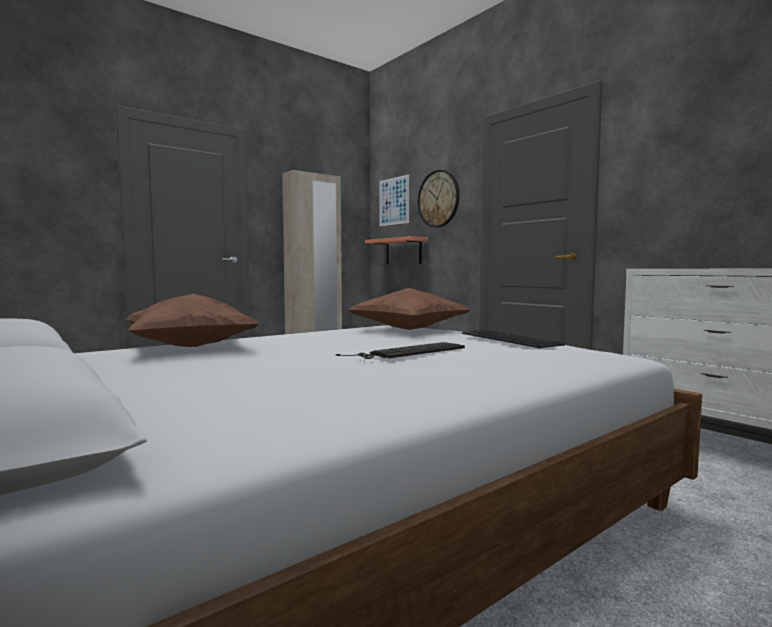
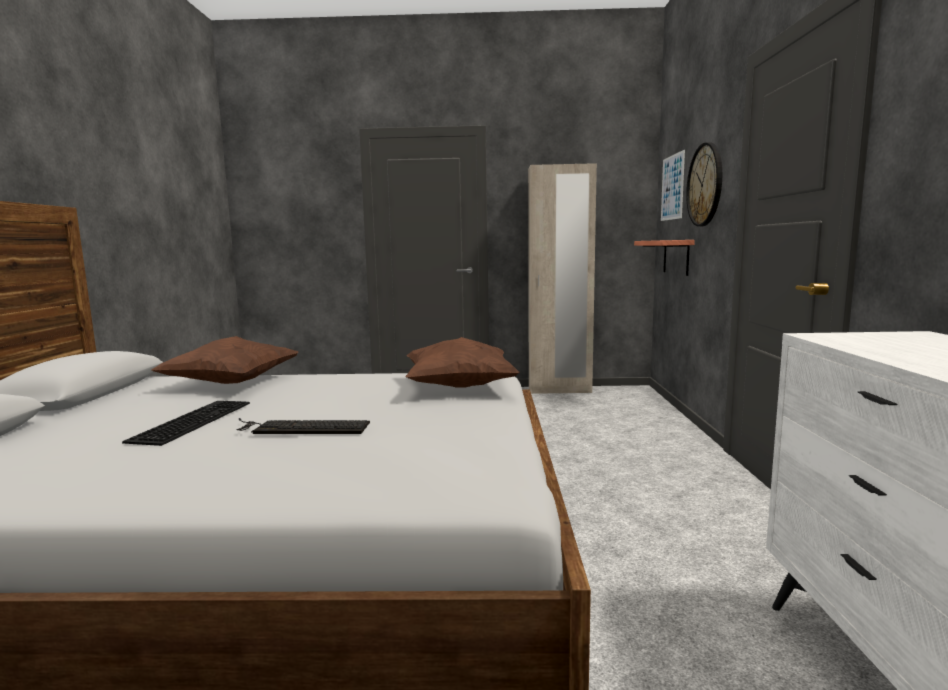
camera: 40 degrees right, 5 degrees up
(506, 339) = (464, 427): keyboard -> keyboard (191, 420)

